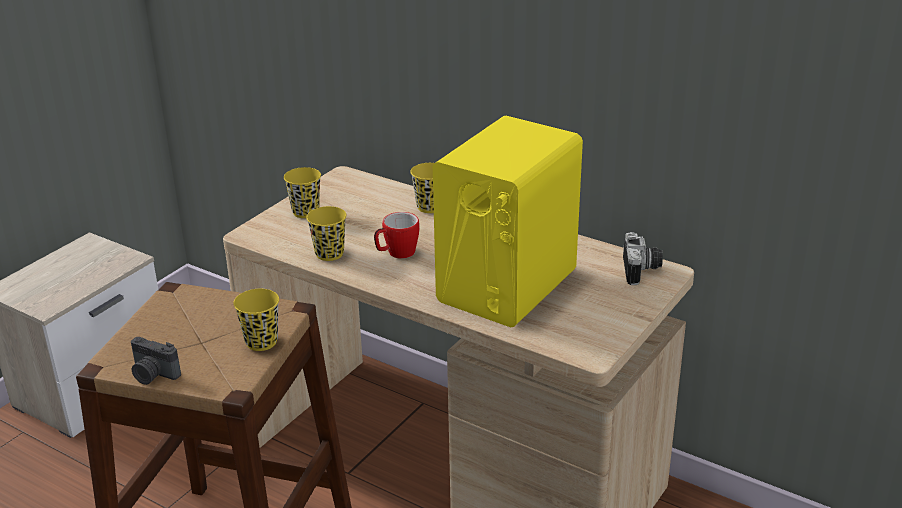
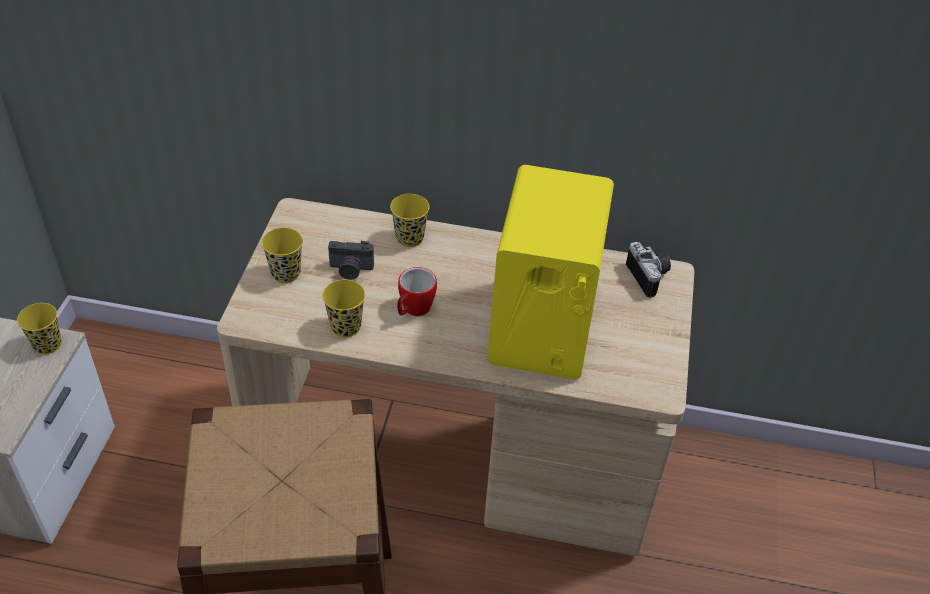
camera: 25 degrees left, 15 degrees up
(153, 375) = (263, 542): camera -> camera (350, 270)
(261, 342) = (348, 465): yellow cup -> yellow cup (47, 344)

